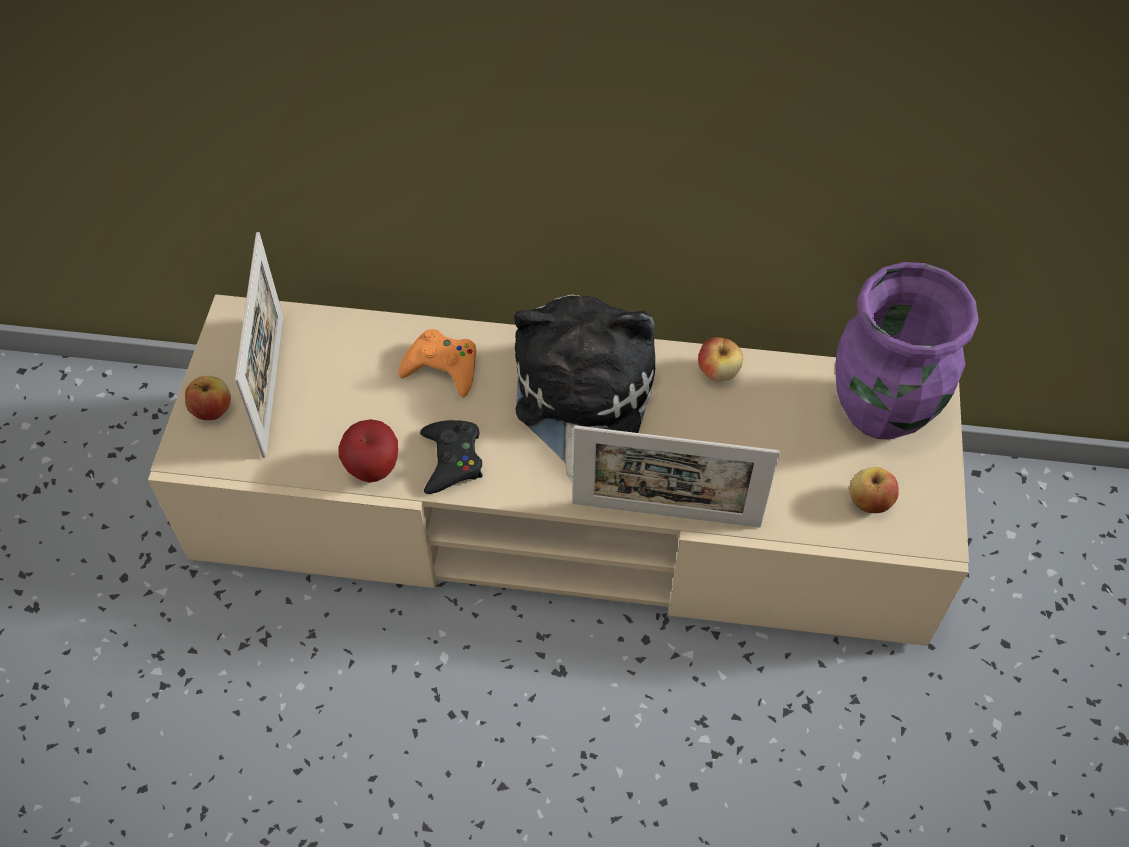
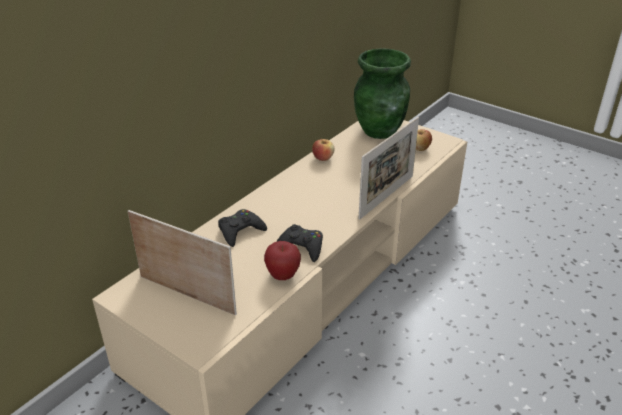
camera: 60 degrees left, 20 degrees down
(212, 410) = (179, 326): apple -> none
(443, 367) = (240, 231): orange game controller -> black game controller
(580, 397) = (301, 197): plush toy -> none
(882, 413) = (380, 131): purple vase -> green vase

